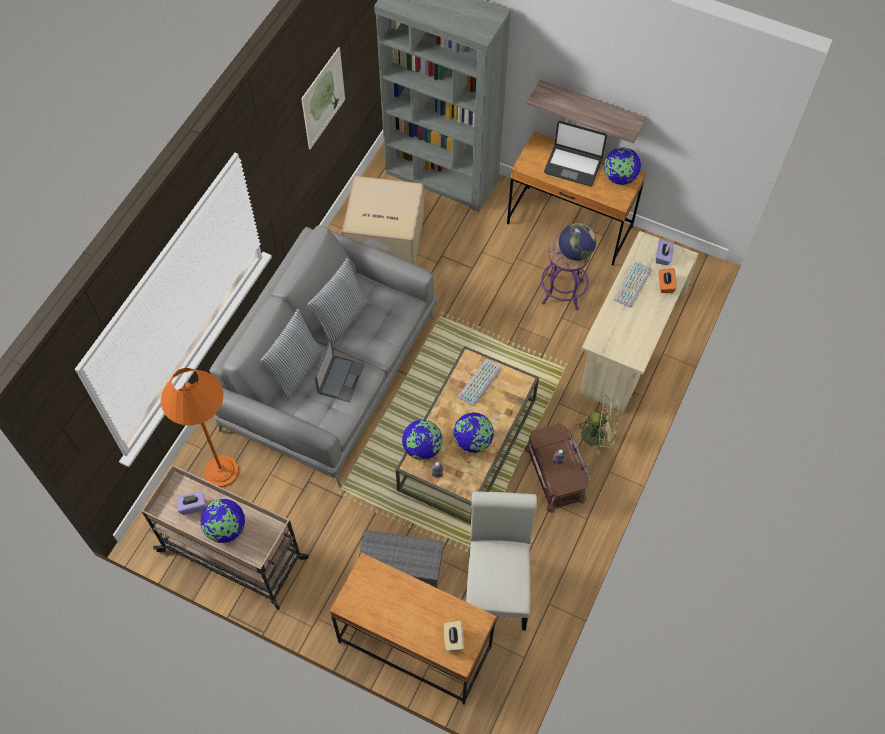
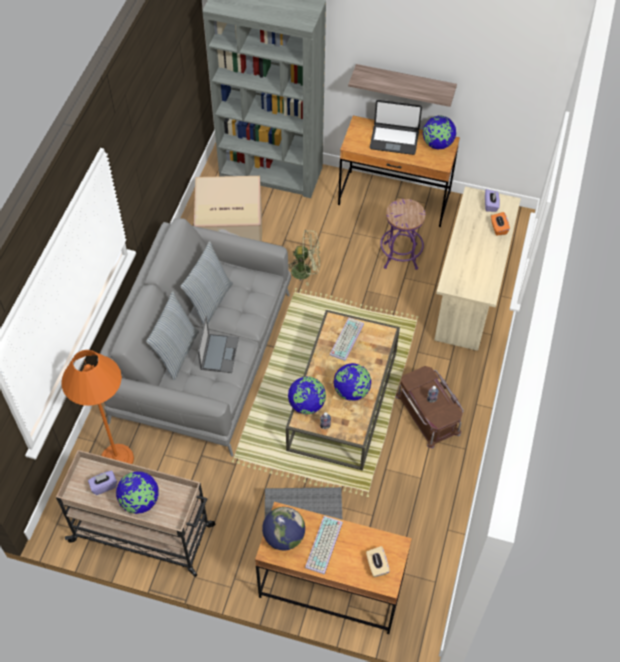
camera: 10 degrees left, 5 degrees down
(323, 98) = (165, 102): picture -> none
(496, 585) = (396, 520): white chair -> none
(575, 252) = (411, 213): globe -> globe (284, 537)
(598, 435) = (459, 374): green fan -> green fan (306, 271)
(633, 285) = (470, 232): keyboard -> keyboard (324, 546)

